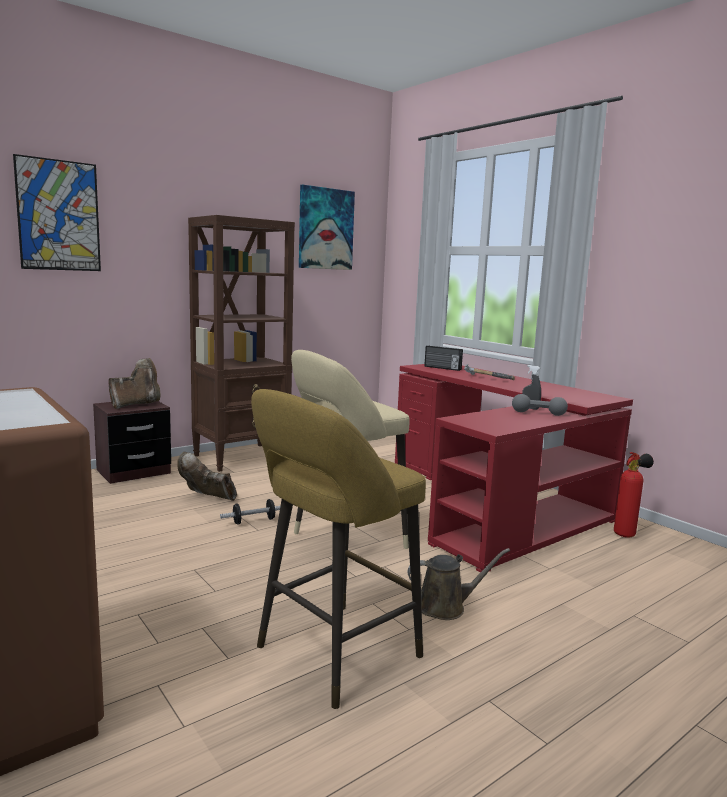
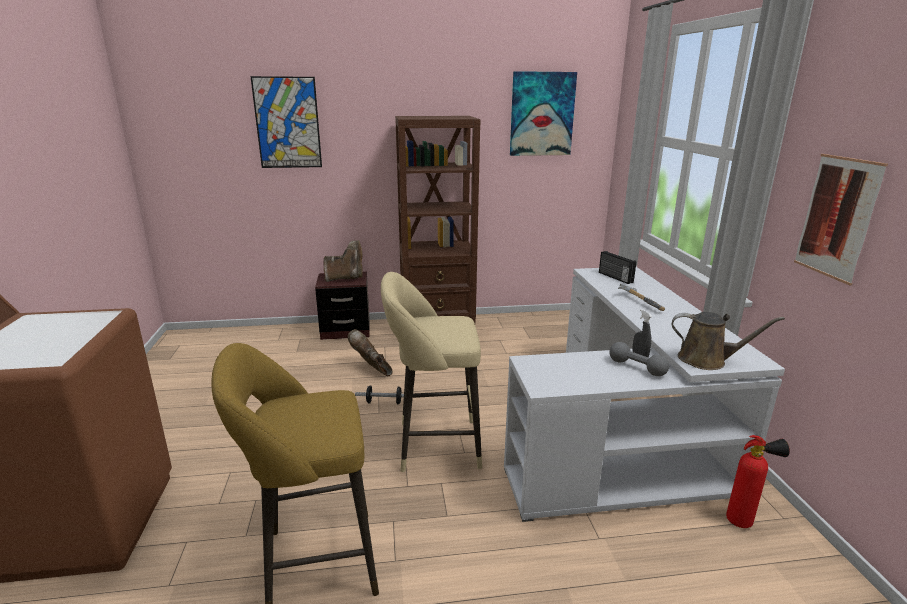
camera: 30 degrees right, 10 degrees up
(445, 606) = (449, 548): brown watering can -> brown watering can (707, 360)
(495, 503) = (624, 436): red desk -> white desk
(643, 281) = (837, 217): none -> picture

